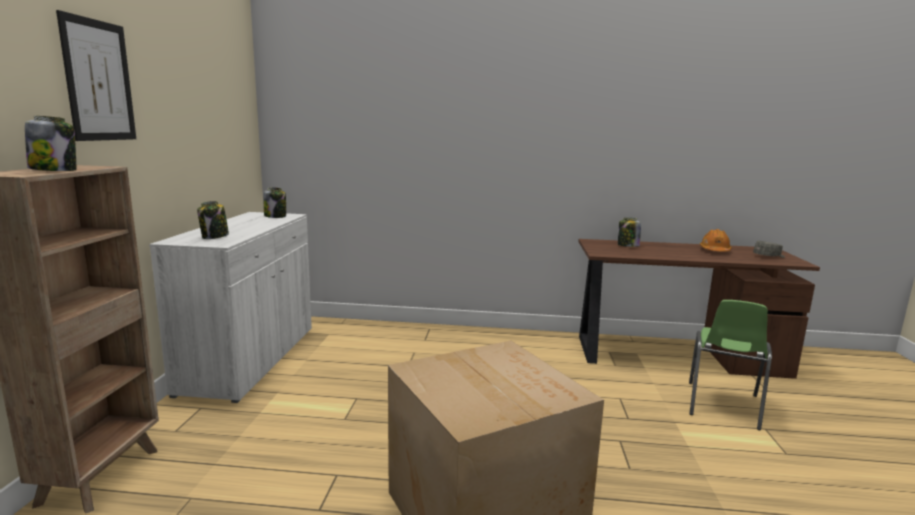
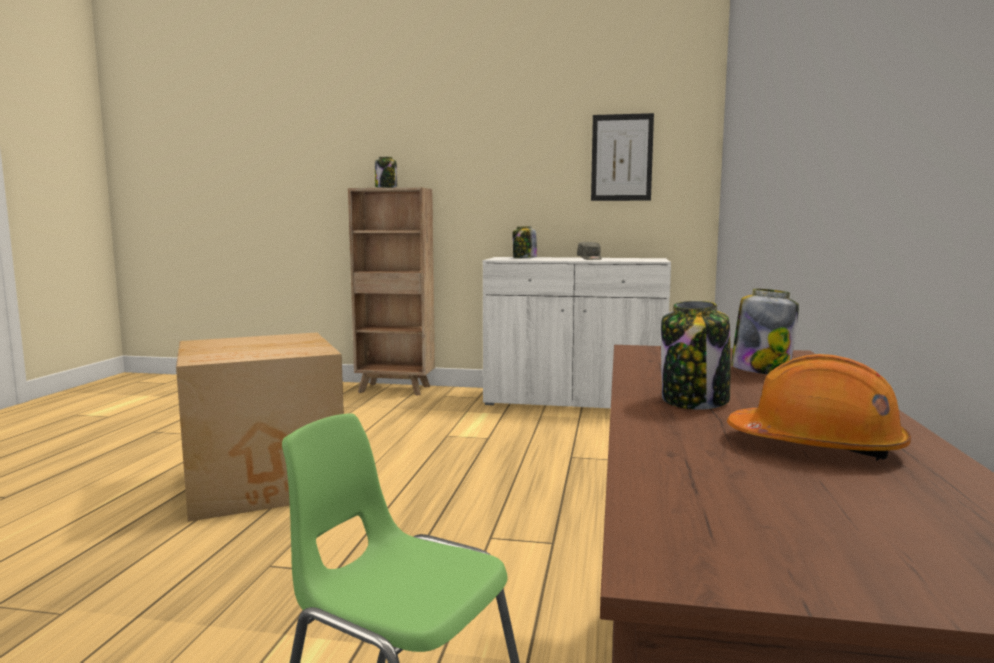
camera: 95 degrees right, 5 degrees down
(99, 81) = (470, 132): picture -> picture (621, 157)
(275, 216) = (642, 260): jar -> jar (695, 401)
(769, 256) = (803, 526): grey cap -> grey cap (590, 259)

